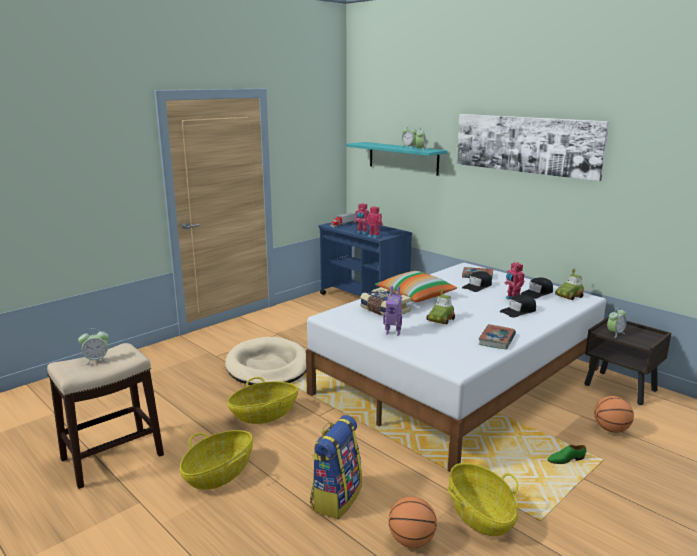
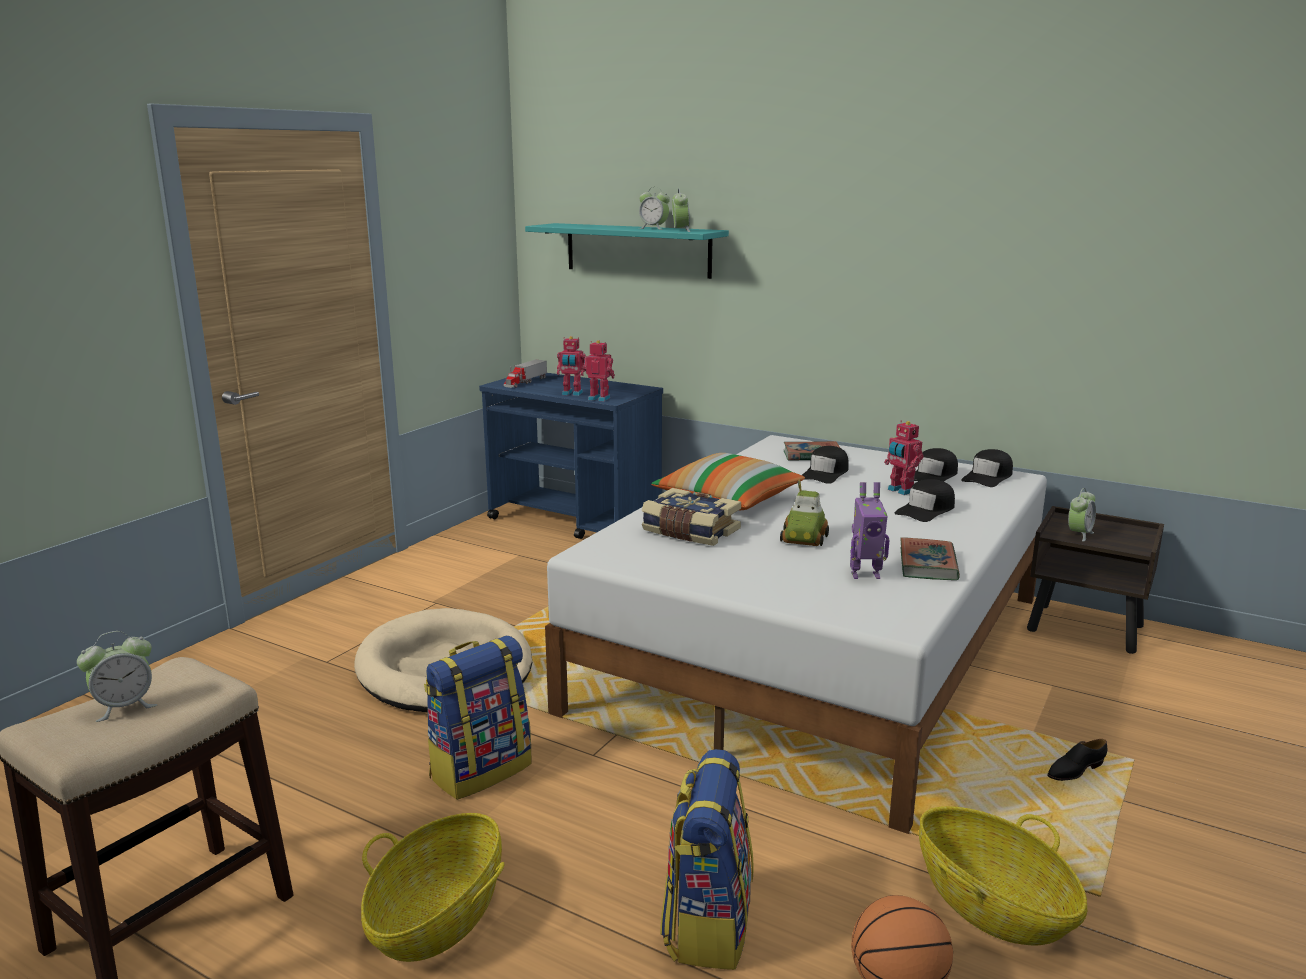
camera: 15 degrees left, 0 degrees up
(264, 414) = (480, 770): basket -> backpack
(393, 333) = (734, 572): toy robot -> toy robot (865, 574)
(526, 144) = (884, 212): picture -> none
(565, 460) = (1075, 770): green shoe -> black shoe
(569, 296) = (988, 477): toy car -> black cap
(611, 429) = (1113, 703): basketball -> none

